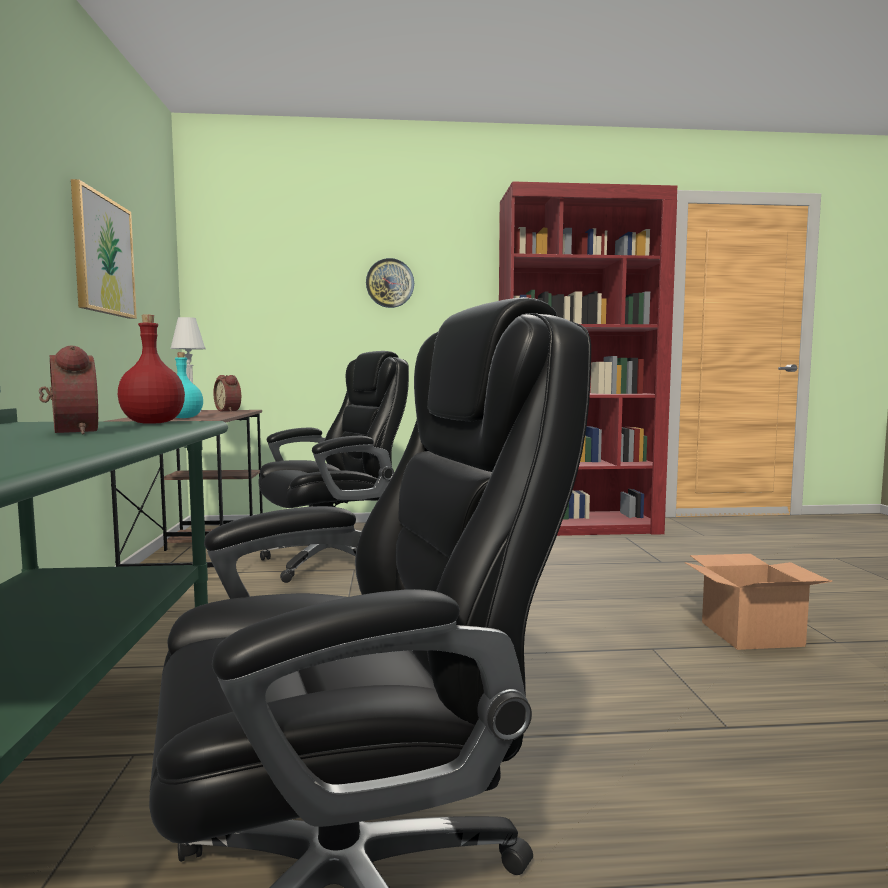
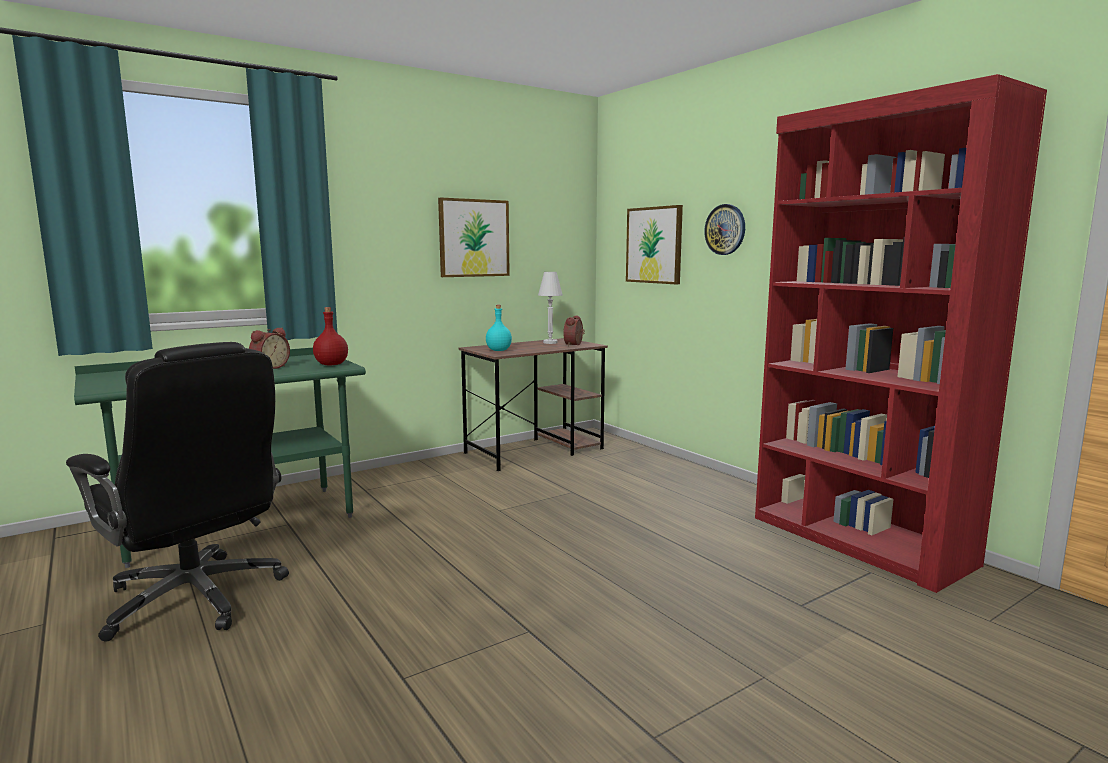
camera: 60 degrees right, 5 degrees up
(289, 296) = (654, 245): none -> picture
(333, 561) = (580, 481): black office chair -> none
(750, 634) = (616, 679): cardboard box -> none

